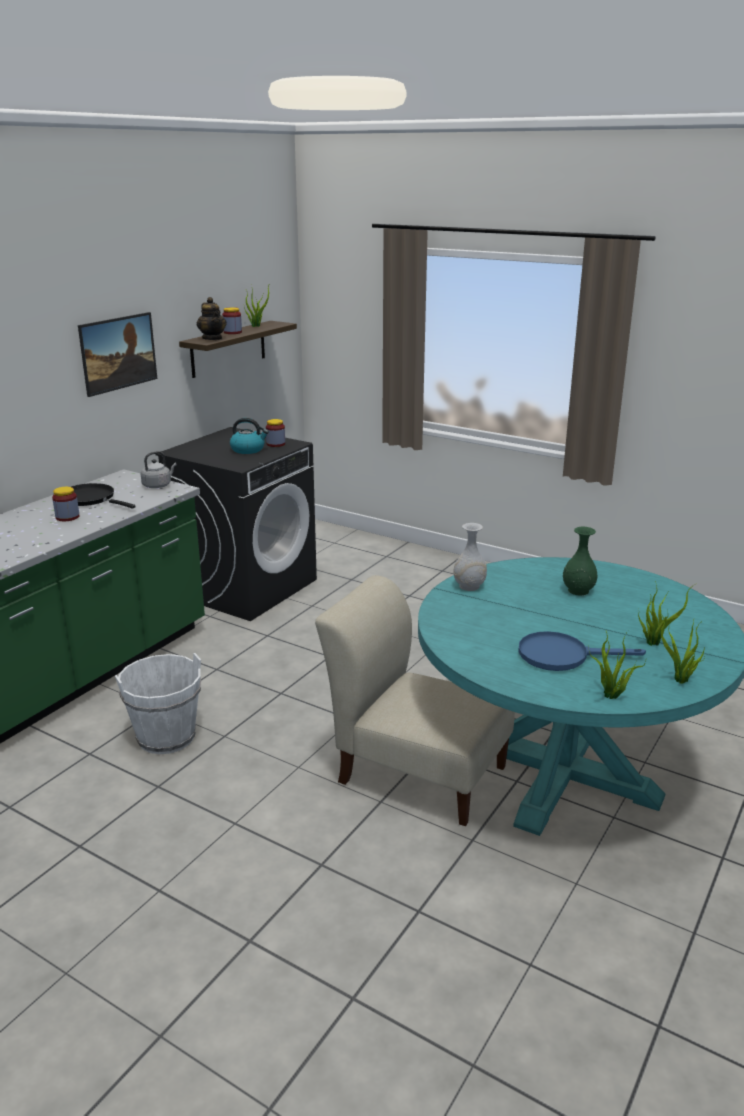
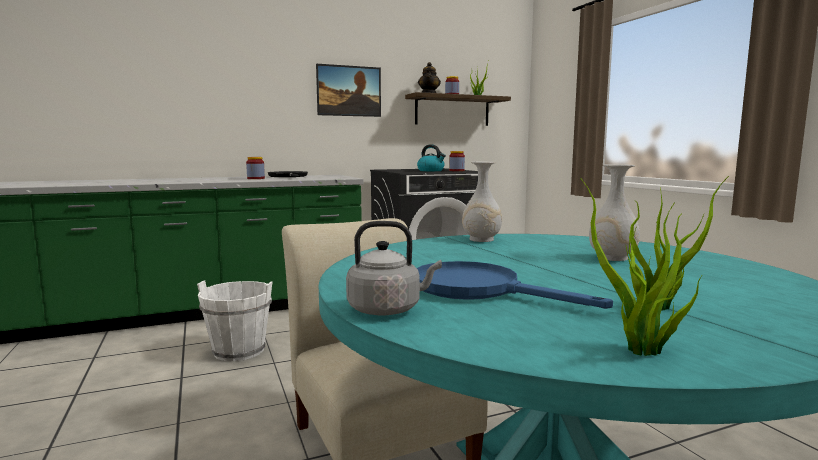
camera: 35 degrees right, 15 degrees down
(158, 485) = (341, 177): grey kettle -> grey kettle (388, 309)
(578, 590) = (612, 257): green vase -> white vase
(611, 696) = (465, 335): potted plant -> none

